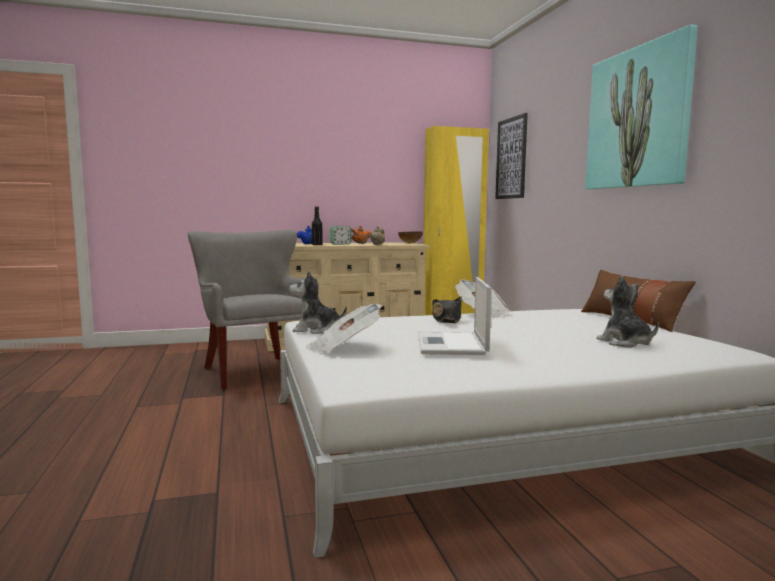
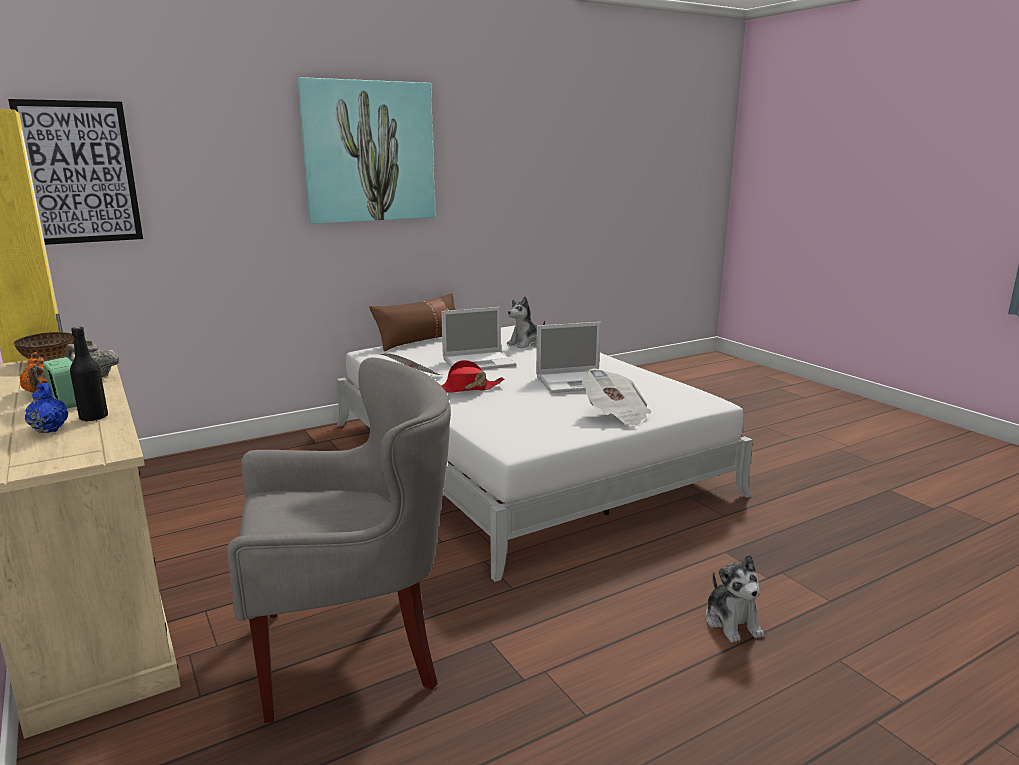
camera: 105 degrees left, 10 degrees up
(254, 372) = (354, 650): grey armchair -> grey armchair turned 150 degrees counterclockwise
(315, 330) = (553, 436): plush toy -> plush toy (732, 622)
(446, 319) = (466, 388): black hat -> red hat
(536, 326) = (480, 362): none -> laptop

